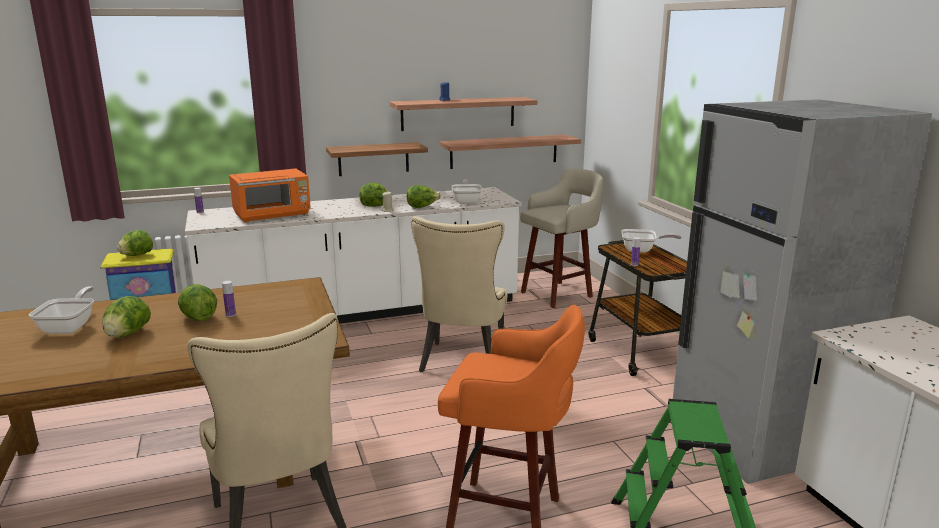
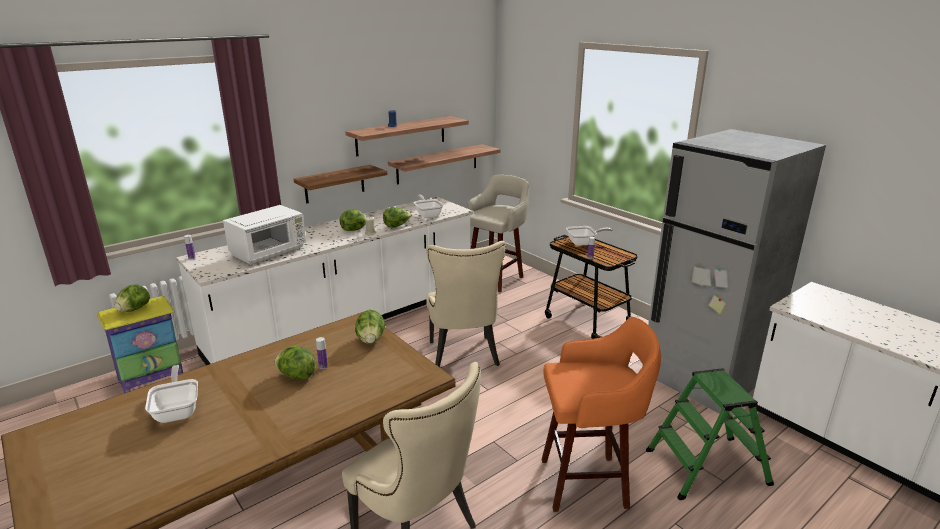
camera: 20 degrees left, 5 degrees up
(127, 334) = (246, 407): lettuce -> lettuce (371, 340)
(273, 215) = (270, 252): orange microwave -> white microwave

